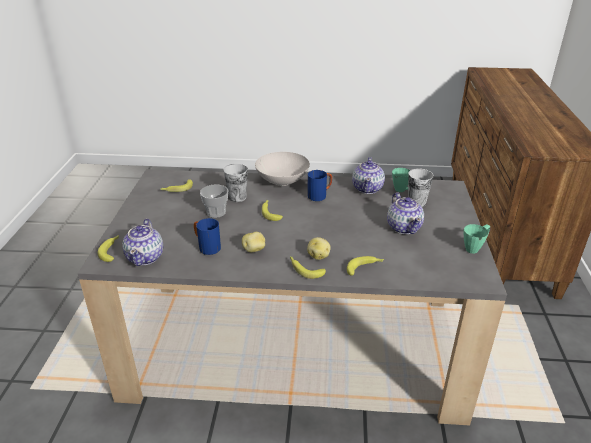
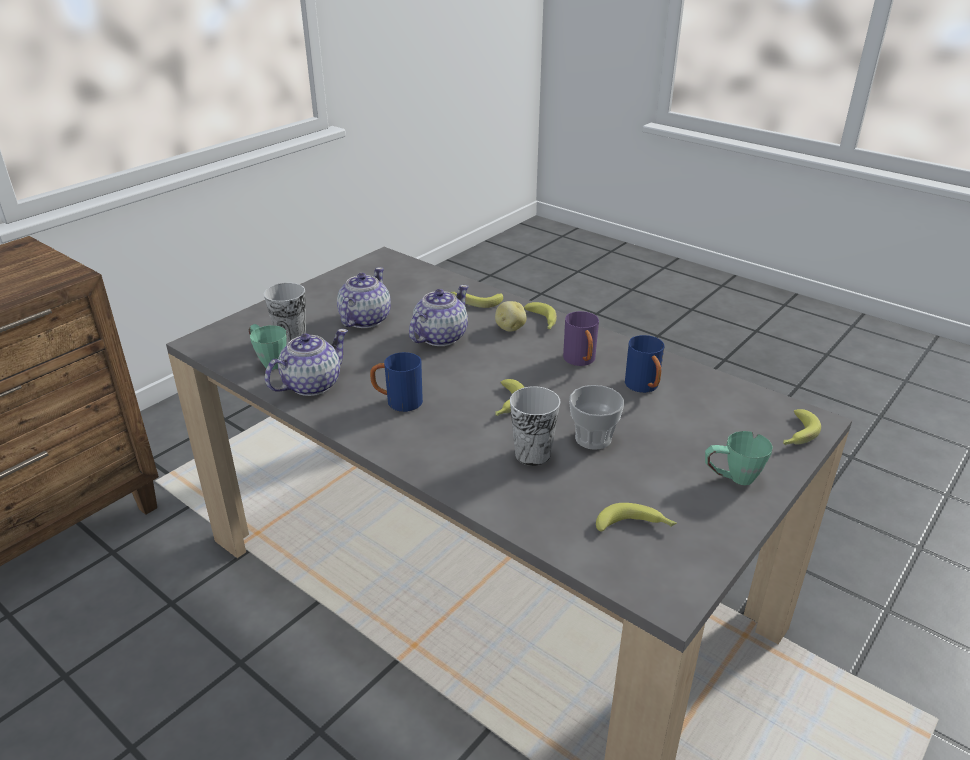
camera: 145 degrees left, 0 degrees up
(145, 257) = (742, 405): teapot -> teapot (439, 337)
(254, 250) = (581, 361): potato -> purple mug
(282, 181) = (419, 457): white bowl -> none
(475, 248) = (334, 278): green mug -> green mug (731, 479)

